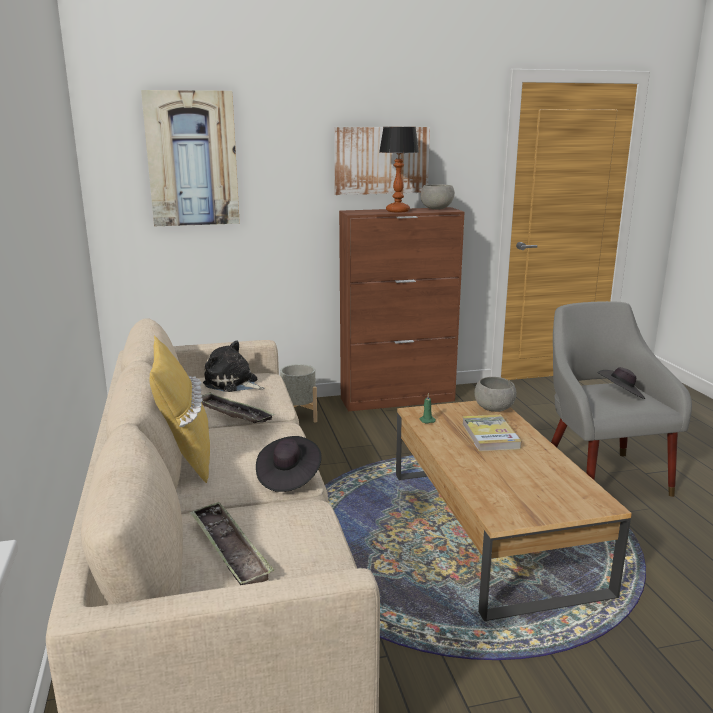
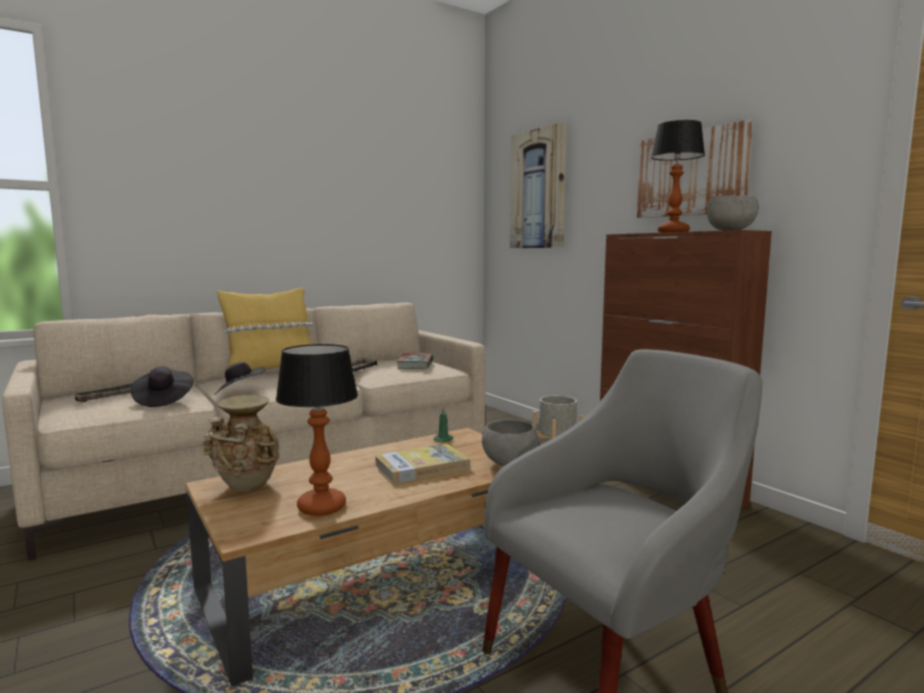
camera: 70 degrees right, 10 degrees down
(233, 383) = (415, 364): plush toy -> book
(512, 503) = (246, 487): none -> beige vase
(560, 476) = (320, 507): none -> table lamp
(621, 395) = (618, 520): black hat -> black hat (163, 400)

